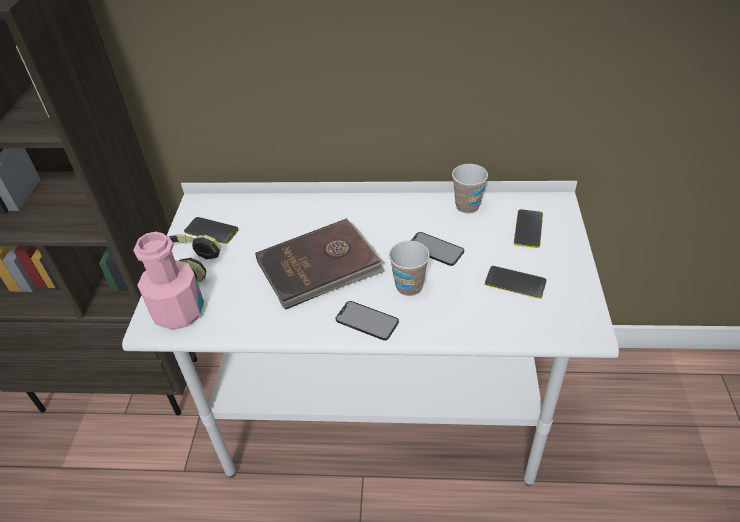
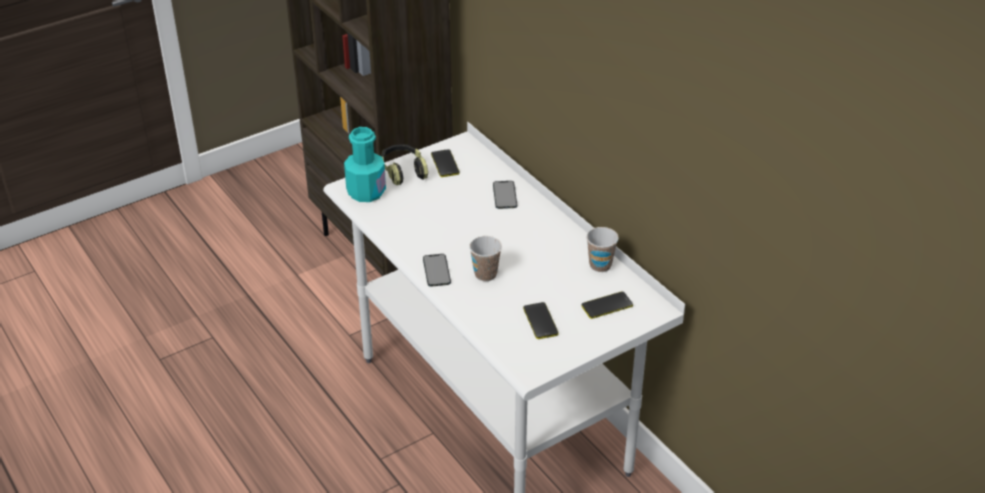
camera: 50 degrees right, 5 degrees down
(178, 312) = (366, 192): pink bottle -> turquoise bottle
(320, 267) = (462, 227): brown book -> none
(435, 249) = (535, 270): phone -> phone (505, 195)

